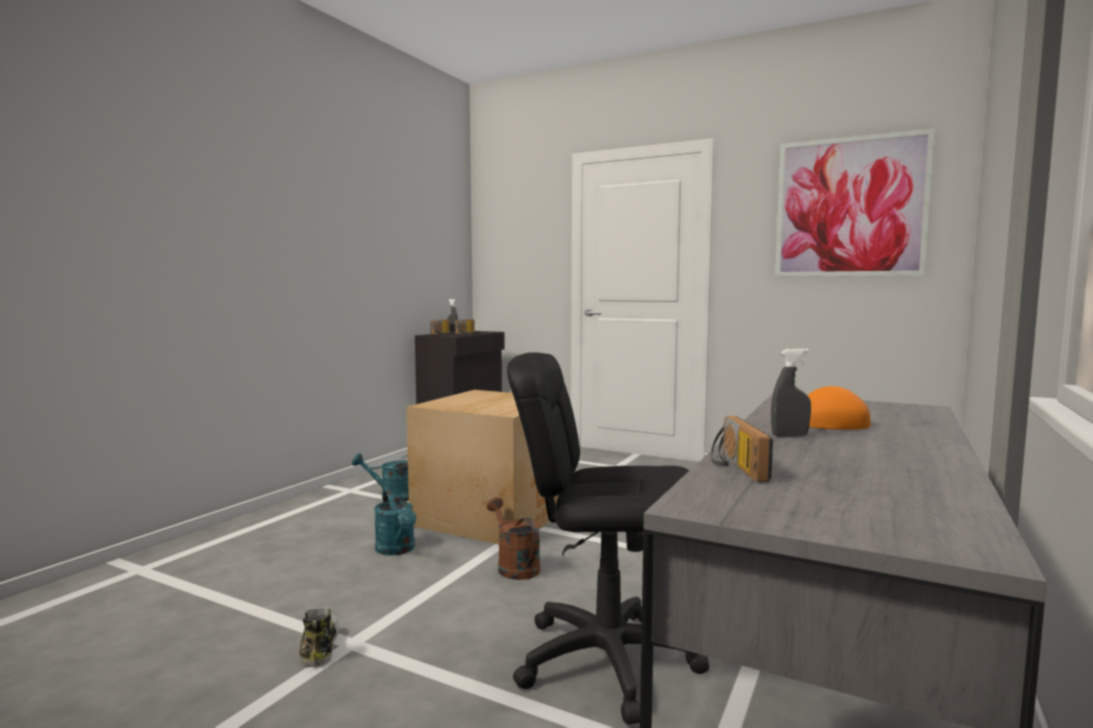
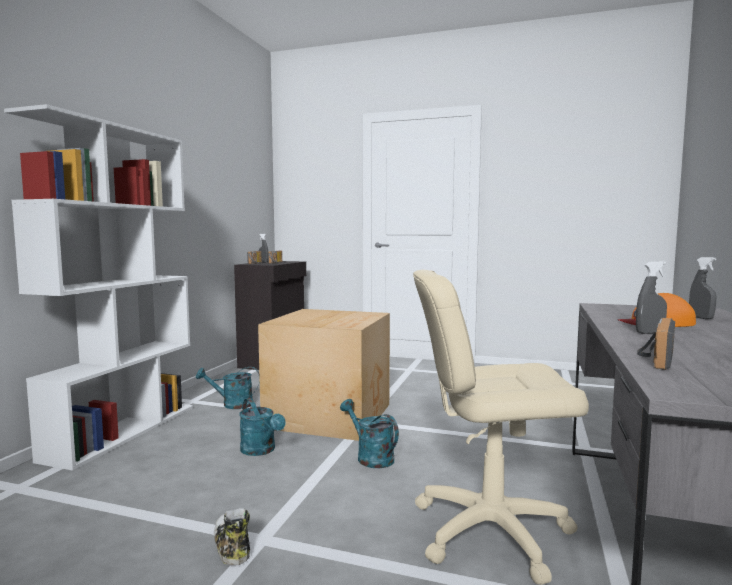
camera: 10 degrees left, 0 degrees up
(265, 519) = (123, 431): none -> white bookcase
(514, 566) = (370, 457): brown watering can -> turquoise watering can
(606, 660) = (490, 530): black office chair -> beige office chair
(734, 467) = (653, 358): radio -> radio turned 45 degrees clockwise
(850, 207) = (588, 161): picture -> none
(895, 419) = (701, 318): none -> grey spray bottle

